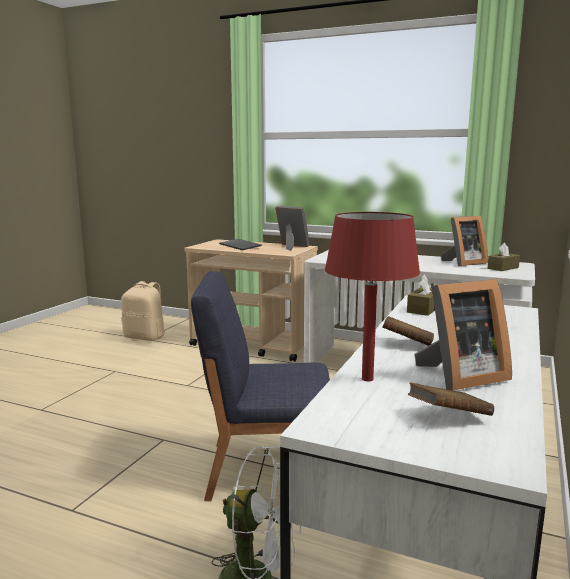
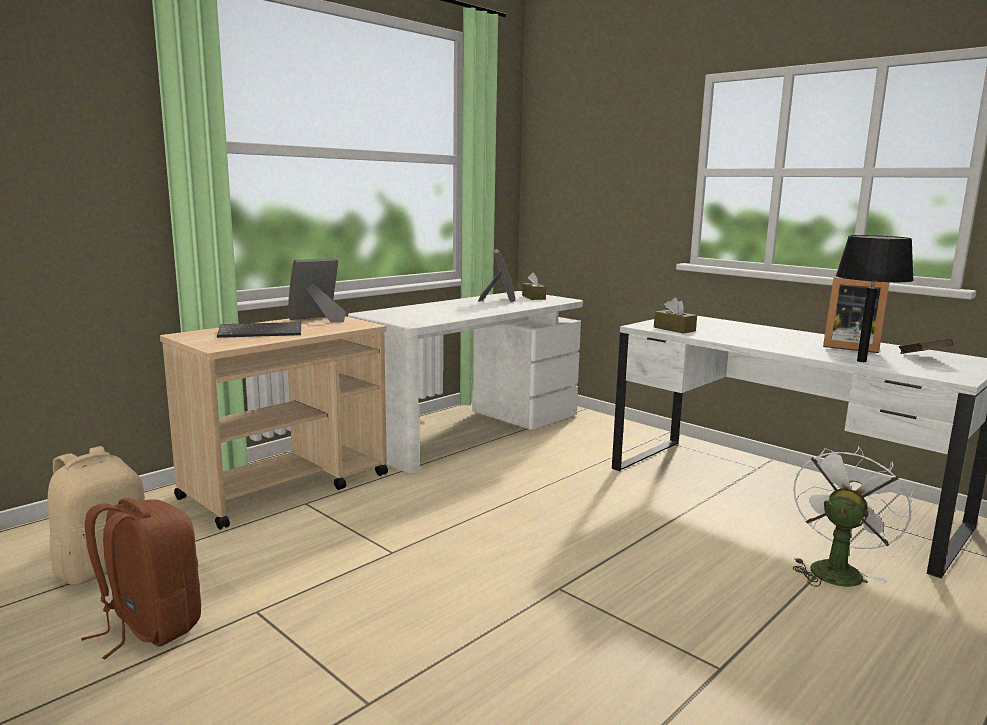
camera: 70 degrees left, 0 degrees up
(99, 357) = (149, 626): none -> brown backpack
(266, 469) = (656, 536): blue chair -> none
(367, 379) = (861, 361): red table lamp -> black table lamp
(407, 344) = (777, 345): brown book -> none
(459, 377) = (849, 347): picture frame -> picture frame turned 120 degrees clockwise

